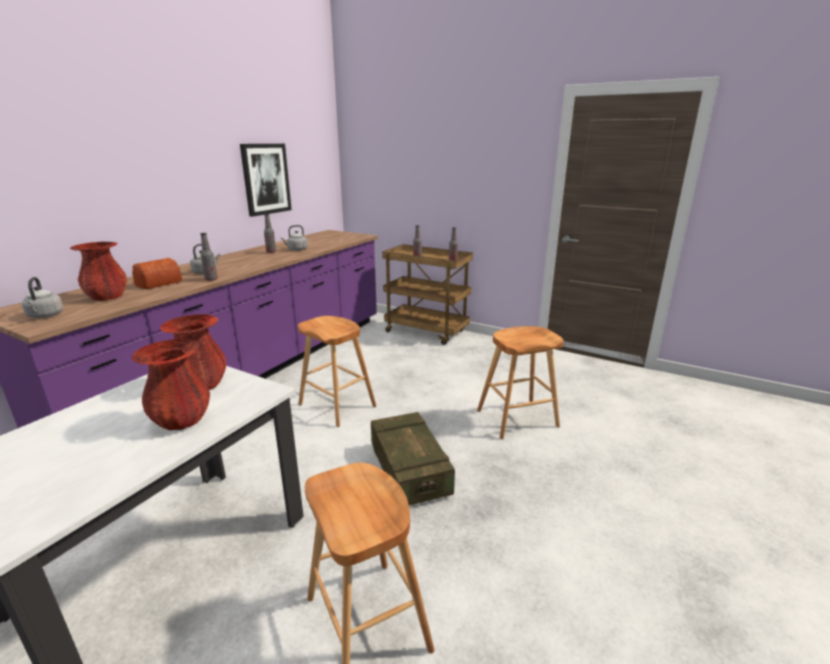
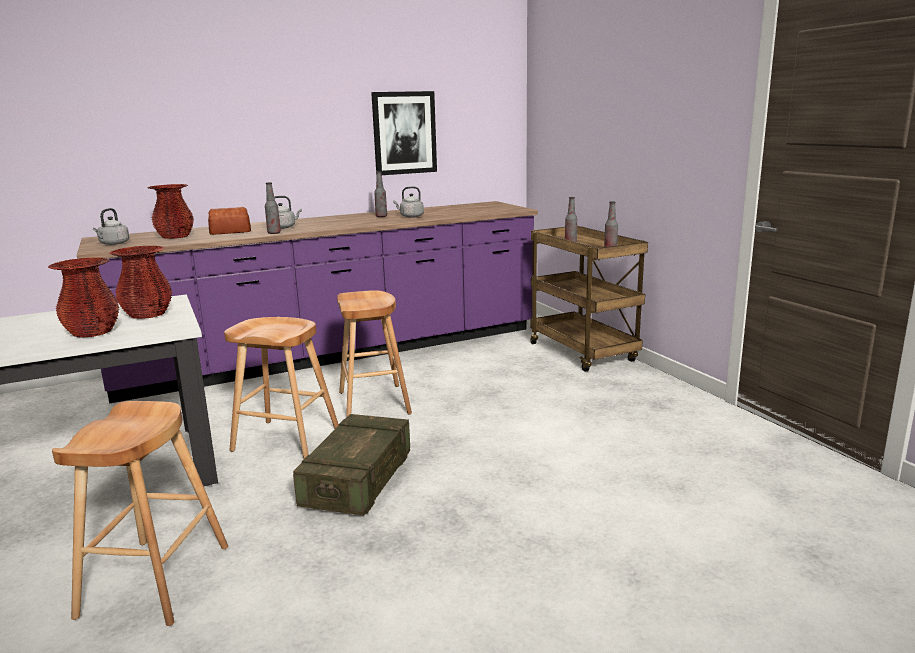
camera: 35 degrees right, 5 degrees down
(517, 419) = (556, 474): brown stool -> brown stool (286, 440)

